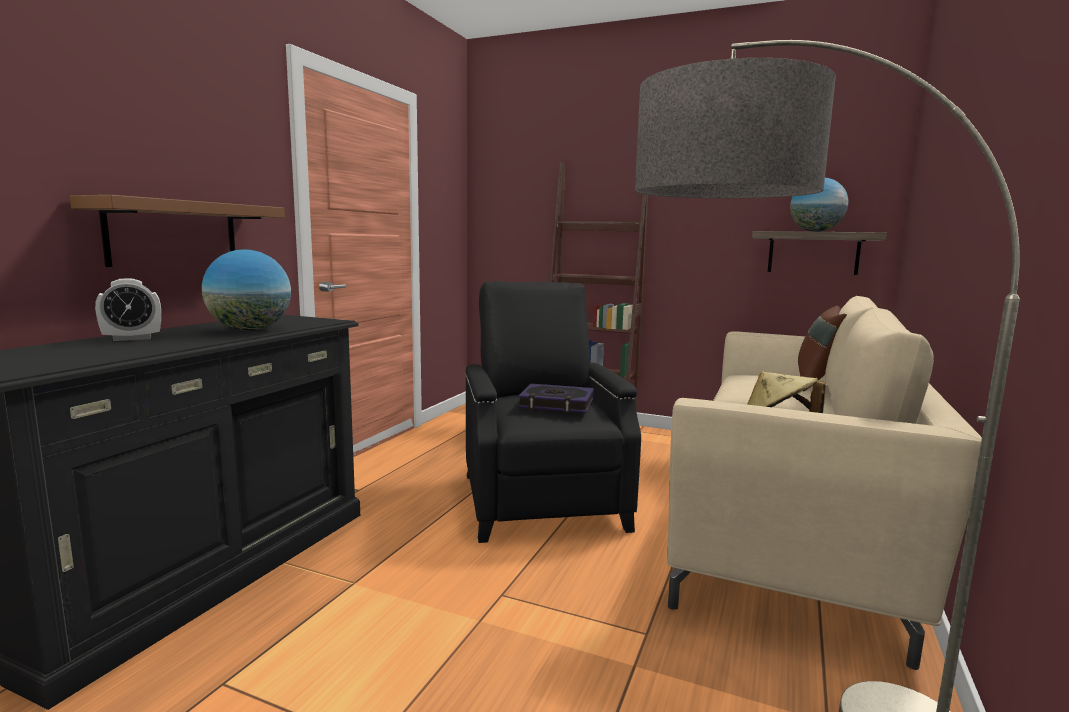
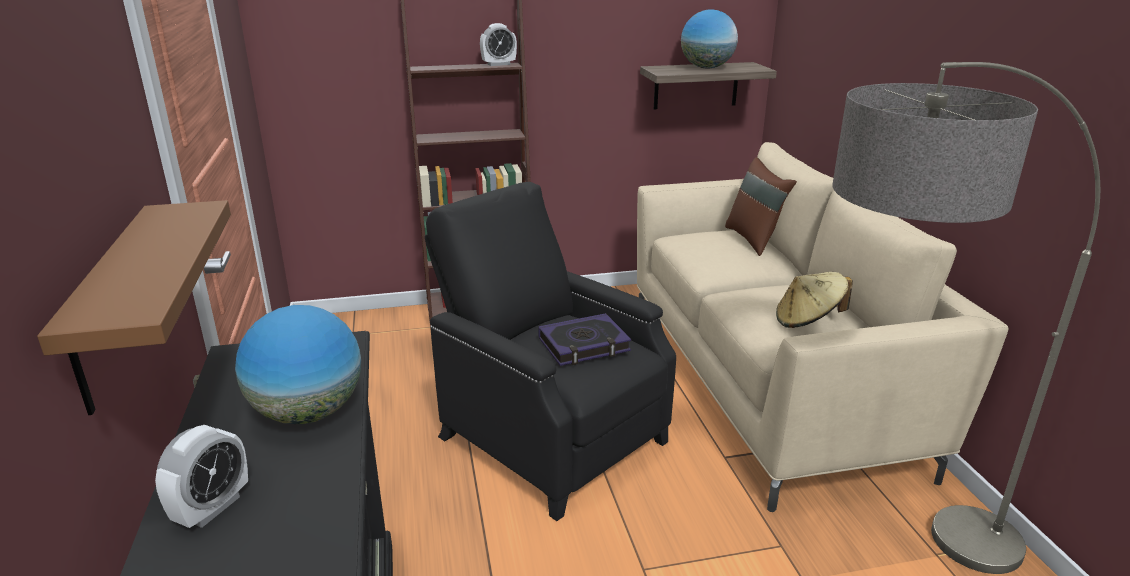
camera: 35 degrees left, 15 degrees up
(625, 221) = (499, 64): none -> alarm clock

